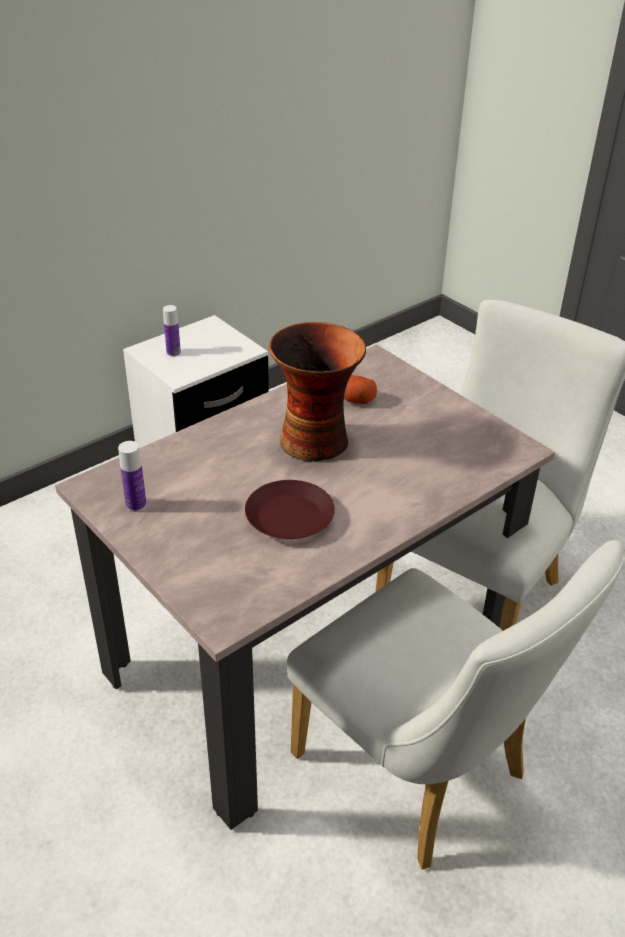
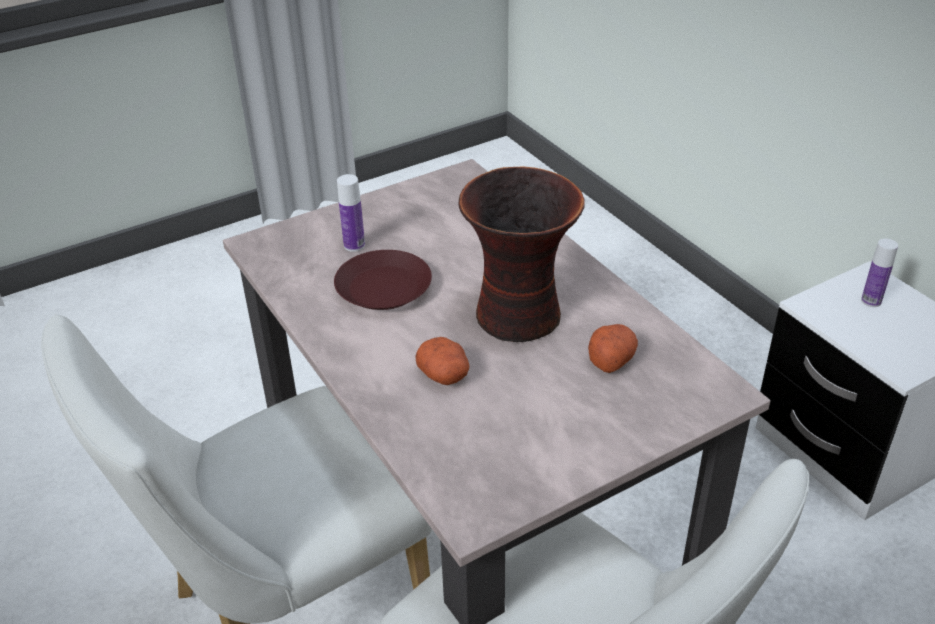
camera: 100 degrees right, 0 degrees up
(136, 505) = (429, 199): bottle -> bottle (354, 245)
(394, 471) = (445, 375): none -> potato

